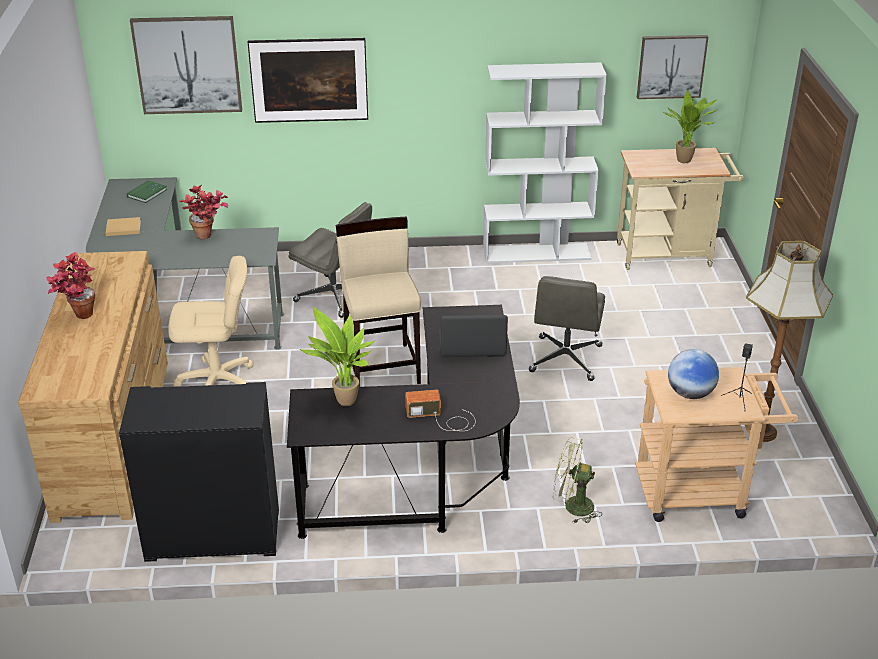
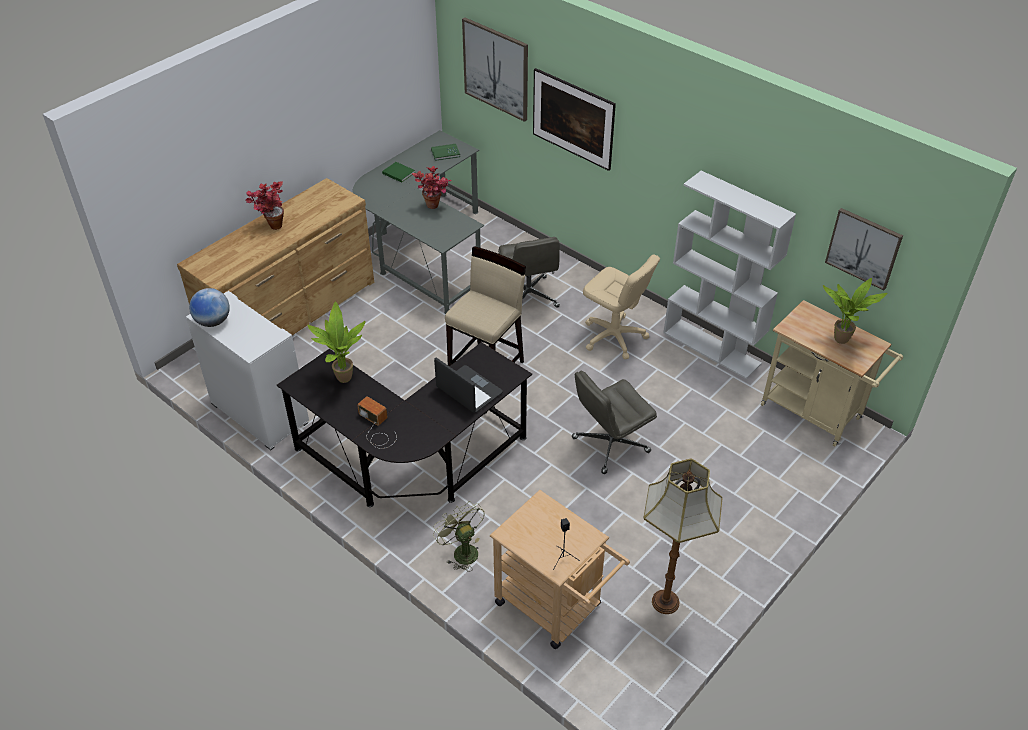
camera: 45 degrees right, 10 degrees up
(122, 228) = (398, 173): beige book -> green book
(212, 535) = (258, 413): black cabinet -> white cabinet
(217, 383) = (384, 315): beige office chair -> beige office chair (614, 337)
(690, 393) = (539, 528): globe -> globe (213, 321)

